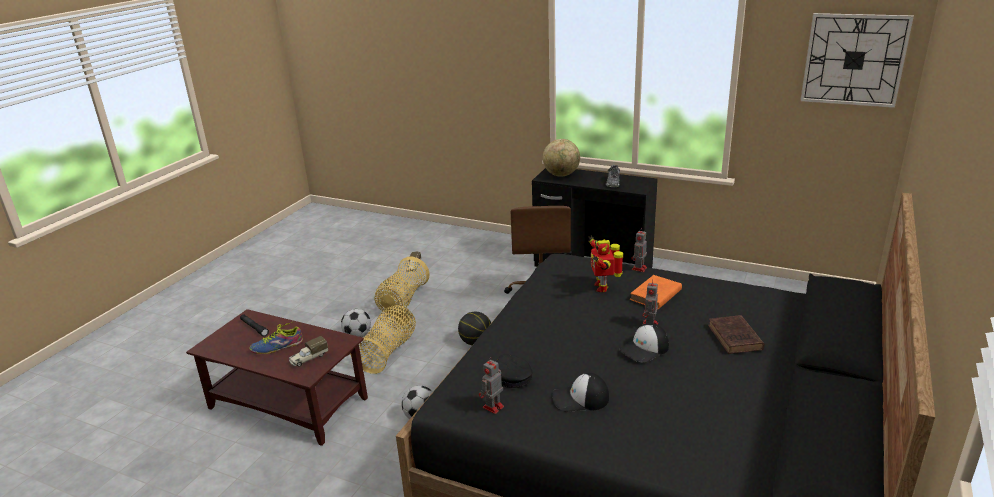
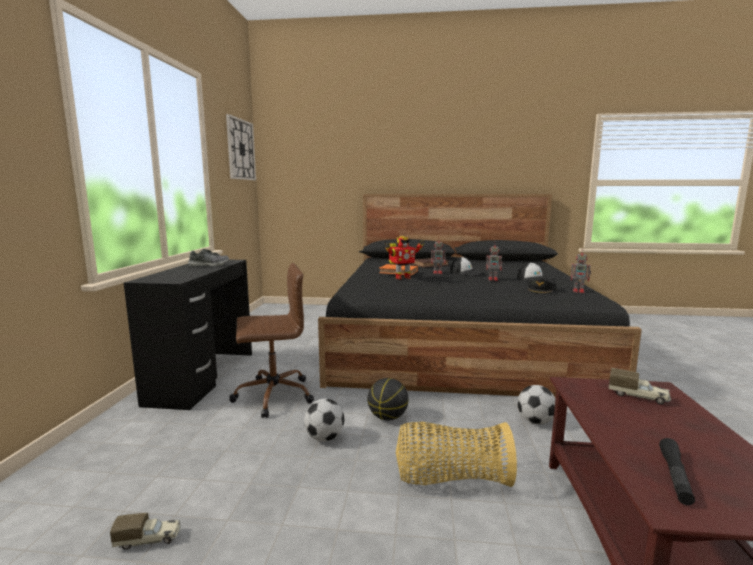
camera: 110 degrees left, 15 degrees down
(277, 347) = (664, 429): shoe -> none
(358, 336) = (430, 530): football -> football (324, 438)
(402, 301) = (298, 510): basket -> none
(561, 175) = (169, 276): globe -> none
(639, 269) = (358, 277): toy robot -> toy robot (493, 279)

